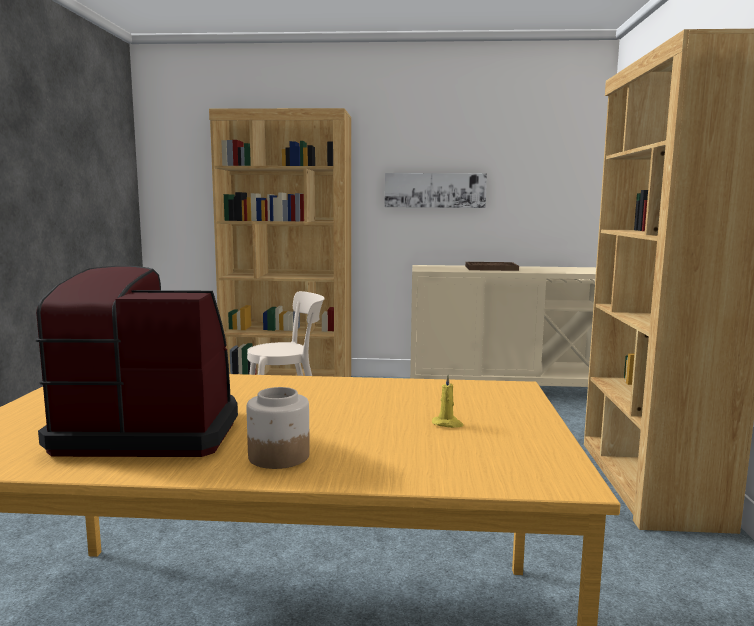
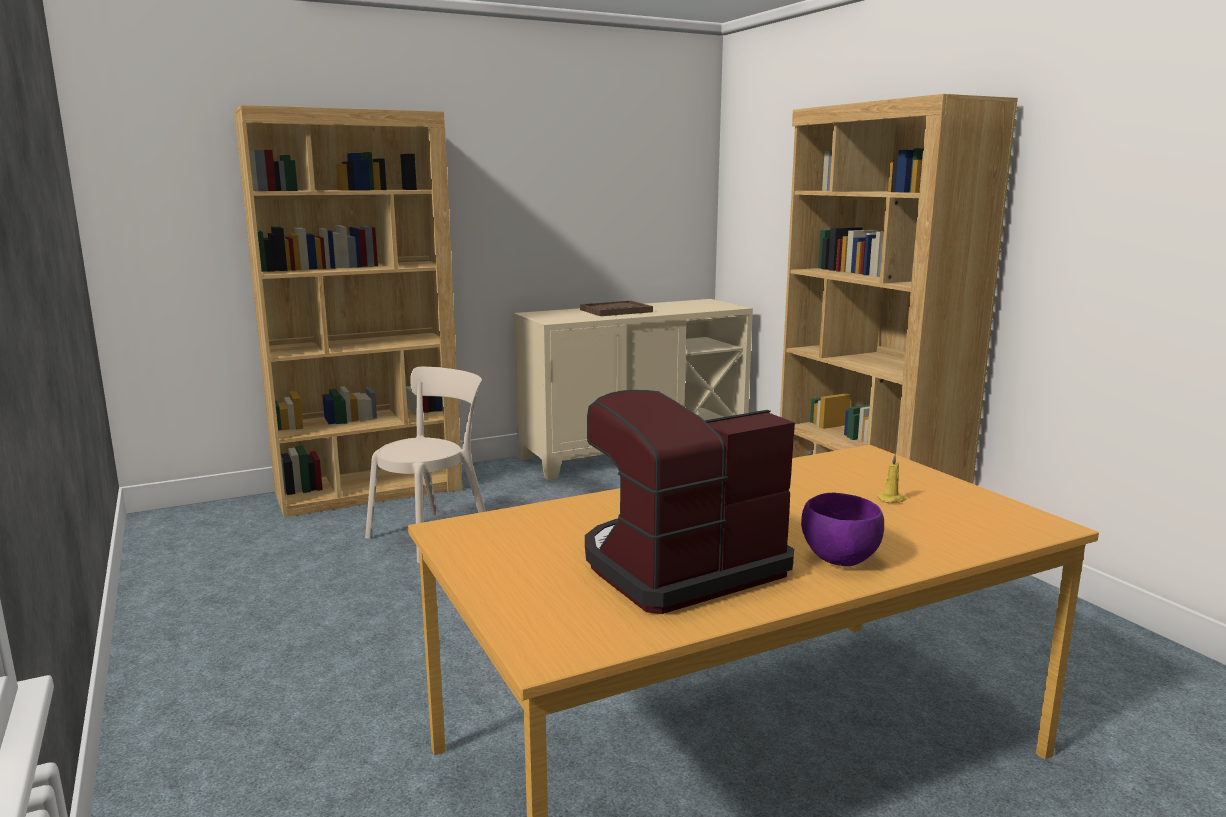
camera: 30 degrees left, 5 degrees up
(278, 456) = (839, 560): jar -> purple bowl
(435, 190) = (534, 215): picture -> none

